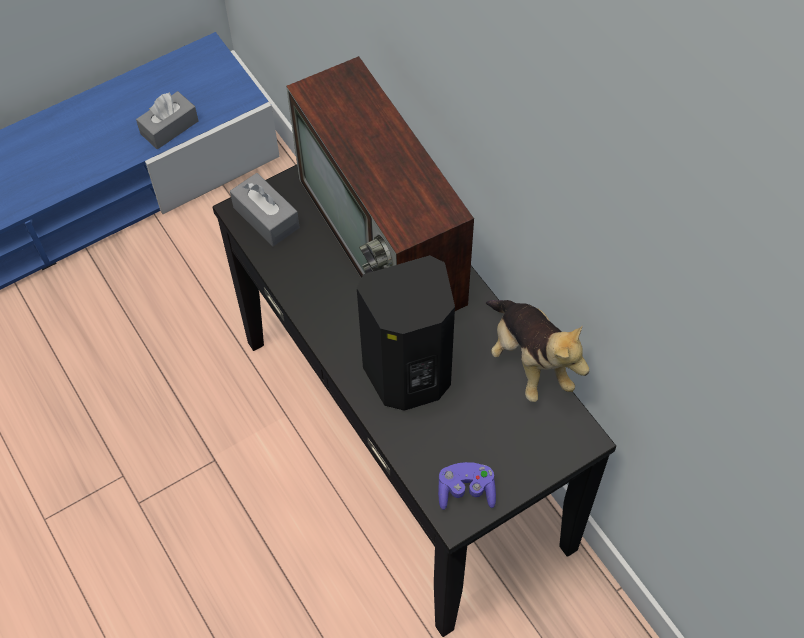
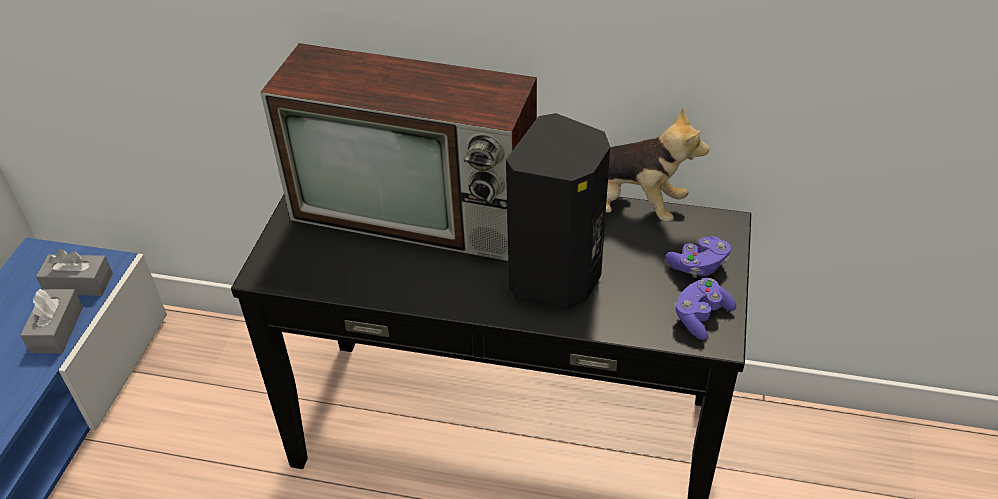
camera: 45 degrees left, 15 degrees down
(266, 217) = (293, 262): grey tissue box -> grey tissue box (79, 284)
(516, 453) = (698, 266): none -> purple game controller

